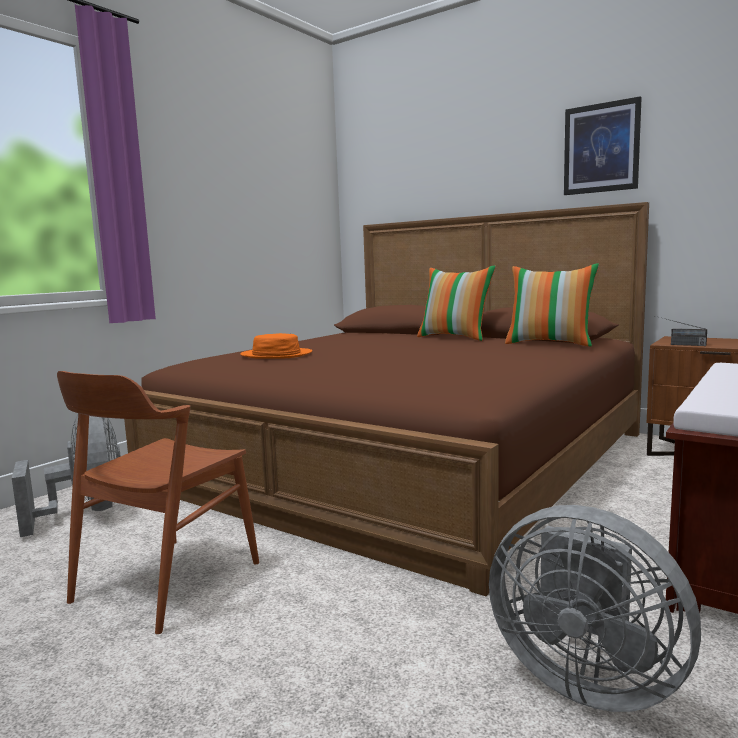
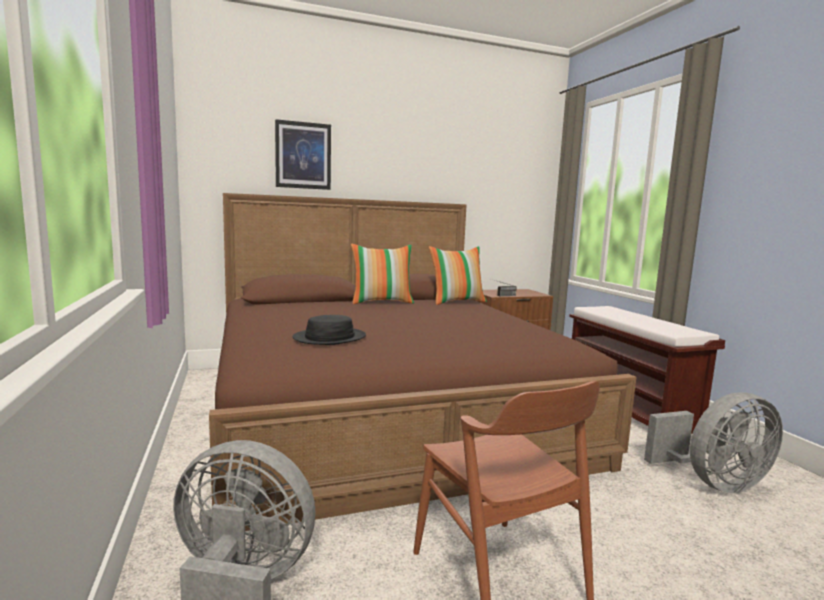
camera: 55 degrees left, 0 degrees up
(276, 355) = (330, 338): orange hat -> black hat
(601, 148) = (434, 163): picture -> picture (303, 155)

